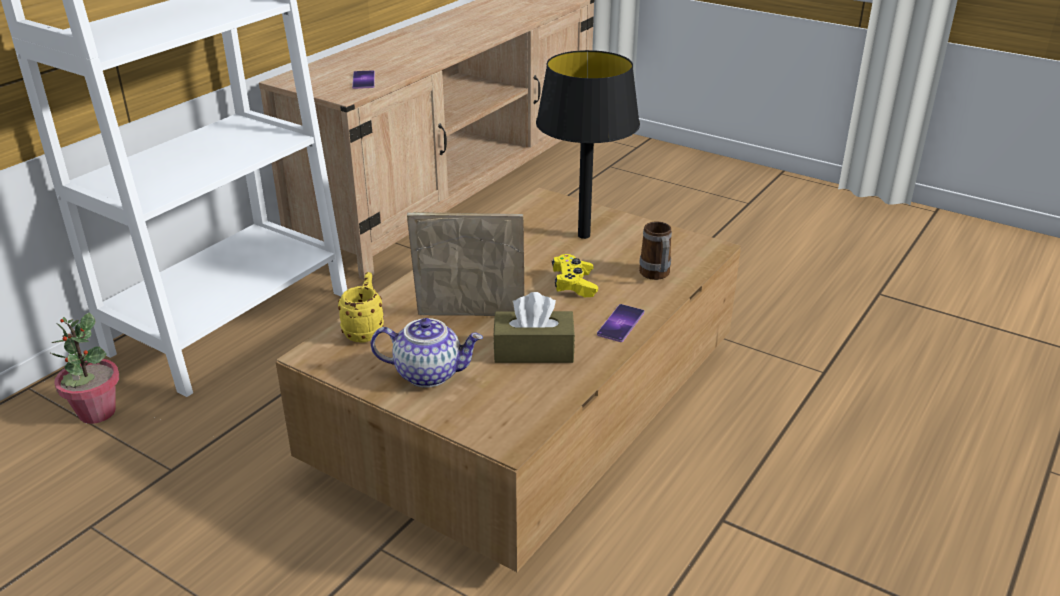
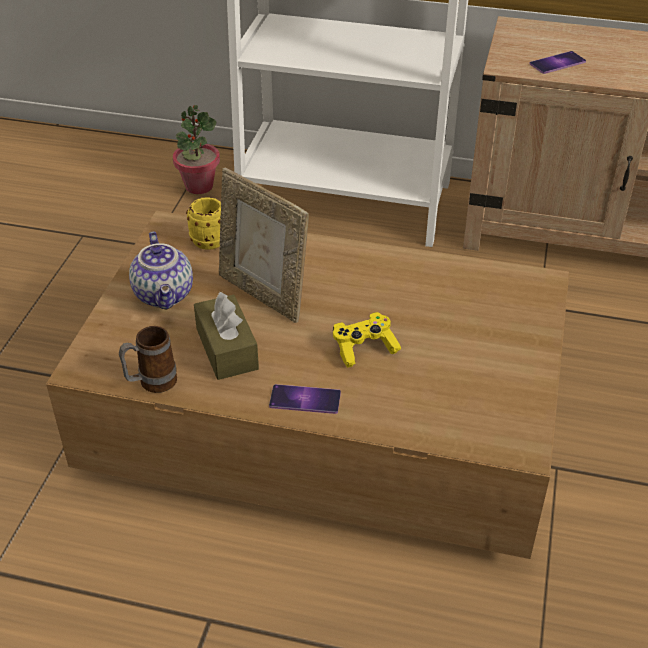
camera: 70 degrees right, 10 degrees up
(470, 319) = (263, 294): picture frame -> picture frame turned 150 degrees clockwise
(583, 235) = (477, 331): black table lamp -> none
(656, 276) = (421, 408): mug -> mug (151, 383)

